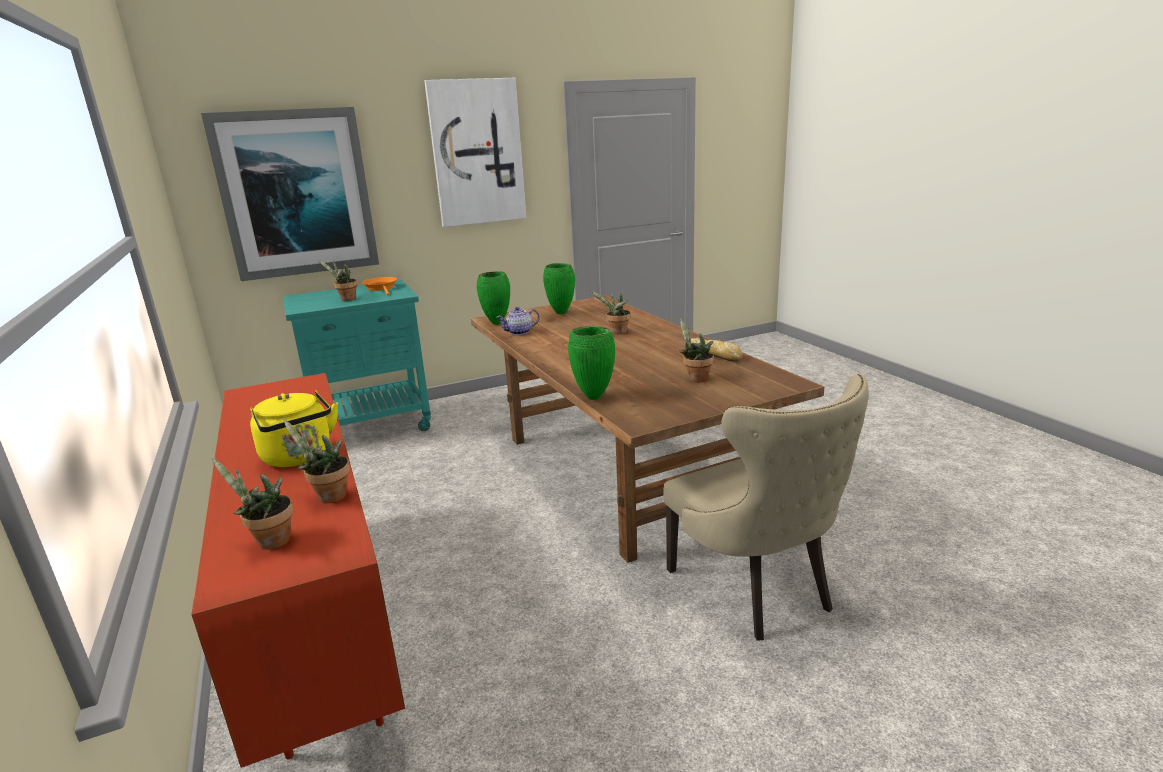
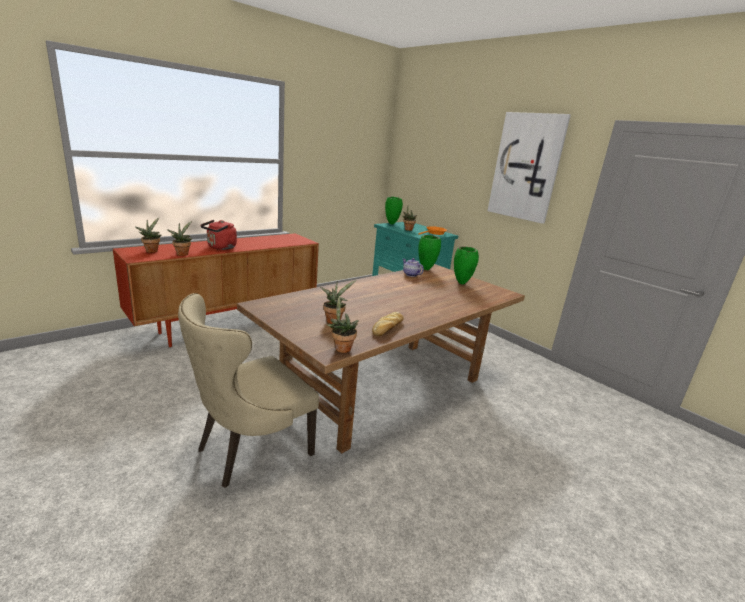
camera: 70 degrees right, 0 degrees up
(296, 193) = (429, 170): picture -> none
(299, 457) = (220, 247): yellow kettle -> red kettle
(594, 397) = (297, 294): green vase -> green vase (392, 224)
(616, 332) = (426, 299): potted plant -> potted plant (341, 348)

